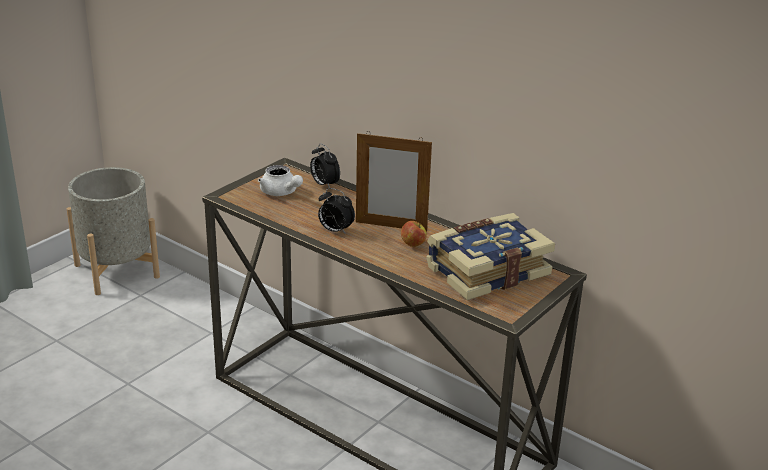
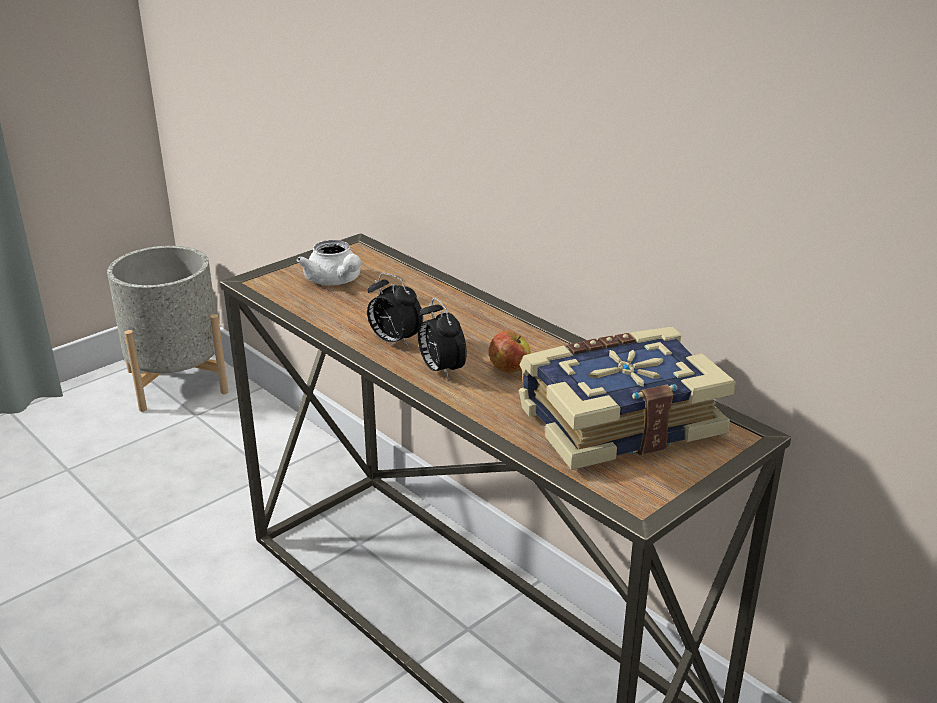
camera: 10 degrees right, 0 degrees up
(324, 185) = (402, 273): alarm clock -> alarm clock (441, 370)
(391, 226) = (483, 339): picture frame -> none

